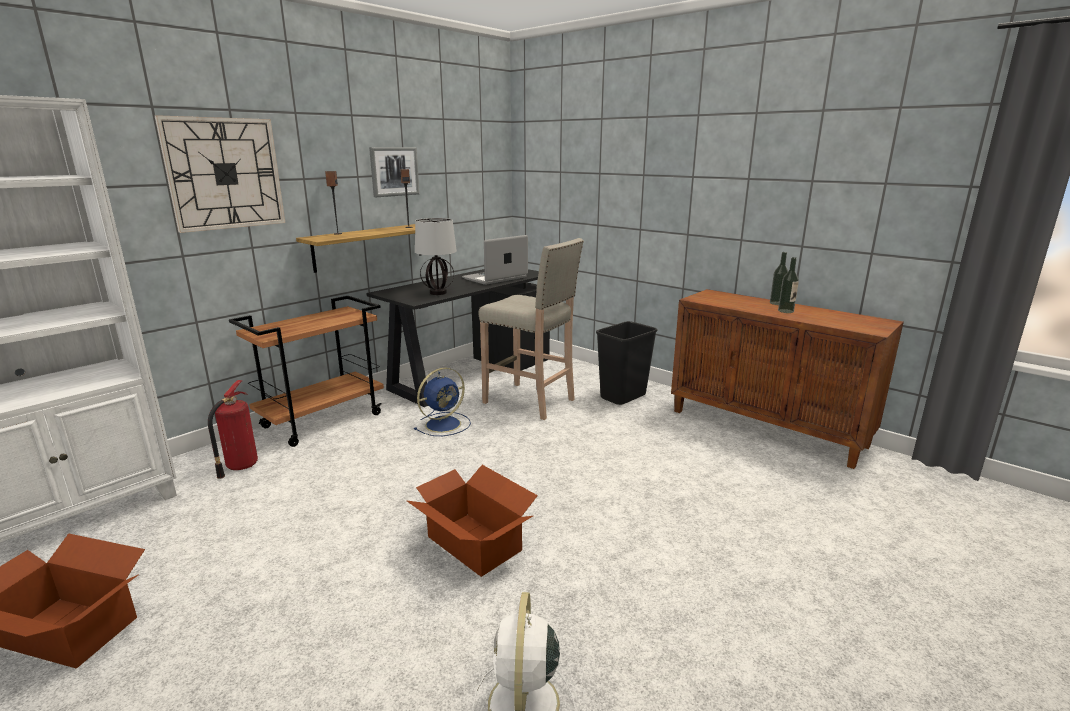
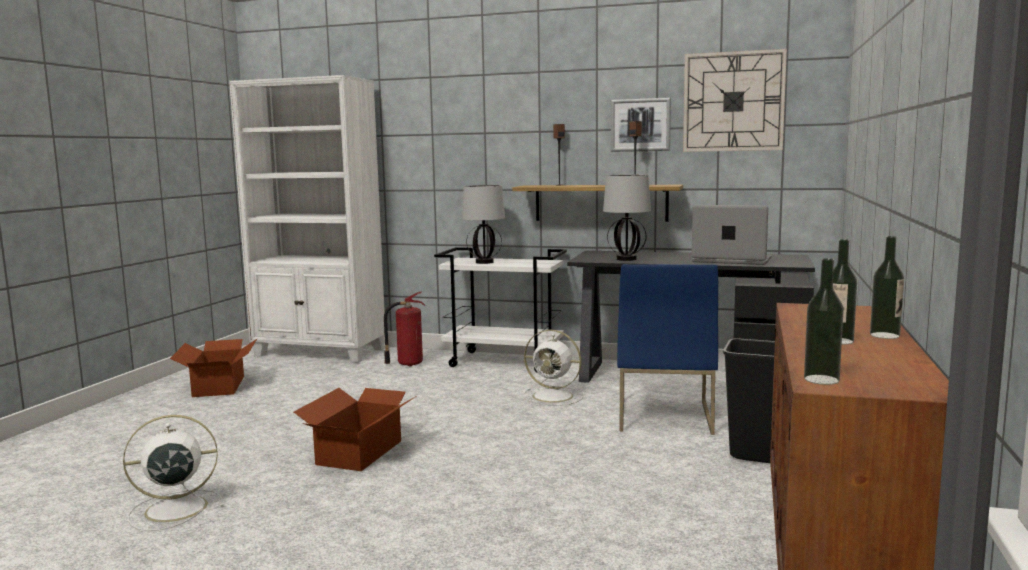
camera: 65 degrees right, 10 degrees down
(224, 174) = (471, 126): wall clock -> wall clock (733, 101)
(297, 327) = (484, 262): none -> table lamp
(323, 420) = (505, 362): brown cart -> white cart
(444, 424) = (554, 396): blue fan -> white fan
(530, 401) = (663, 415): beige stool -> blue chair
(865, 329) = (821, 379): none -> bottle

